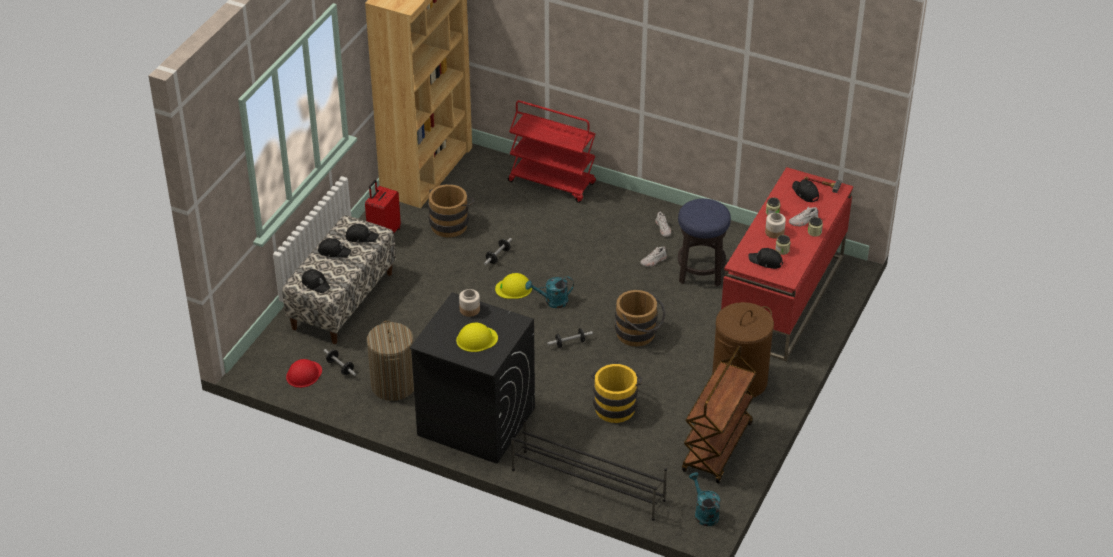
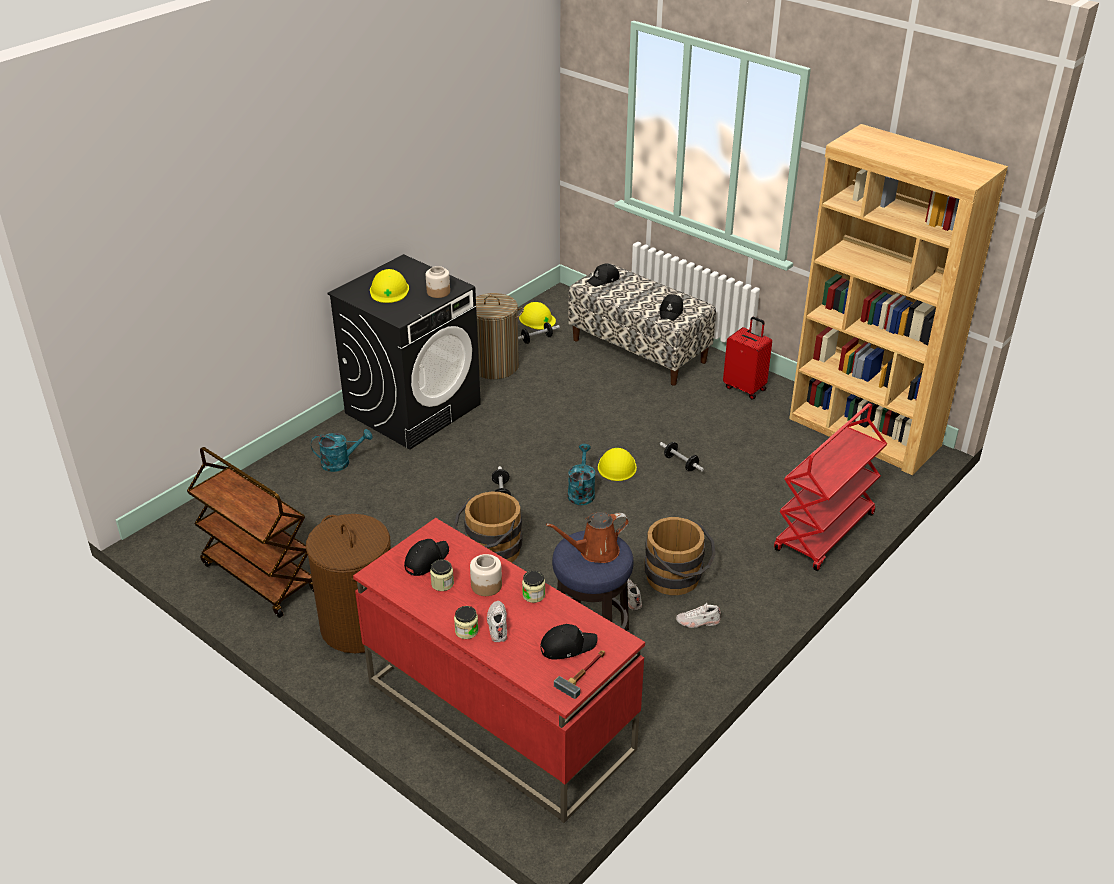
camera: 105 degrees right, 5 degrees down
(304, 374) = (537, 319): red hard hat -> yellow hard hat
(334, 251) = (652, 294): black cap -> none
(451, 223) = (754, 437): brown bucket -> brown bucket (677, 579)
(587, 484) = (275, 466): black shoe rack -> none
(615, 405) = (379, 509): yellow bucket -> none
(704, 211) = (595, 552): none -> brown watering can
(704, 513) = (171, 543): turquoise watering can -> turquoise watering can (341, 462)

